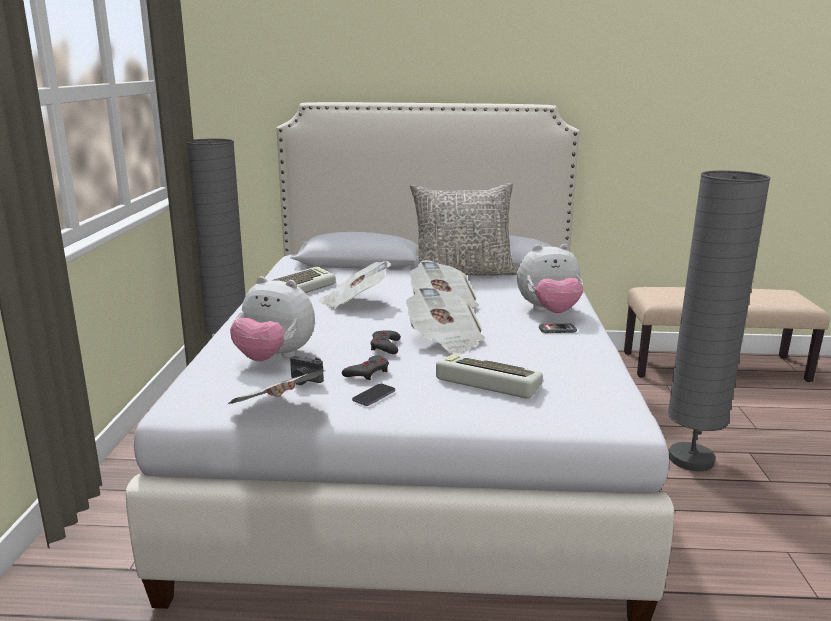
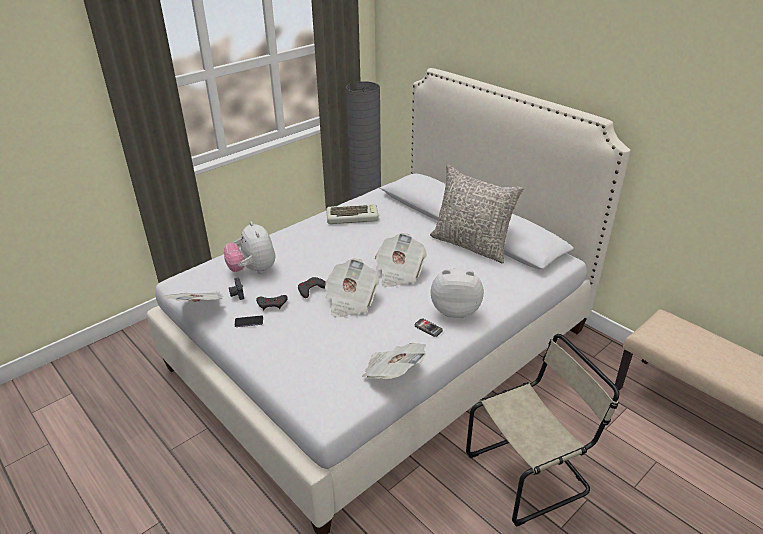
camera: 45 degrees right, 15 degrees up
(354, 302) = (359, 244): newspaper -> newspaper (393, 373)
(486, 383) = (310, 345): keyboard -> none
(549, 312) = (455, 310): plush toy -> plush toy turned 150 degrees clockwise
(691, 459) = (531, 473): grey floor lamp -> beige chair

